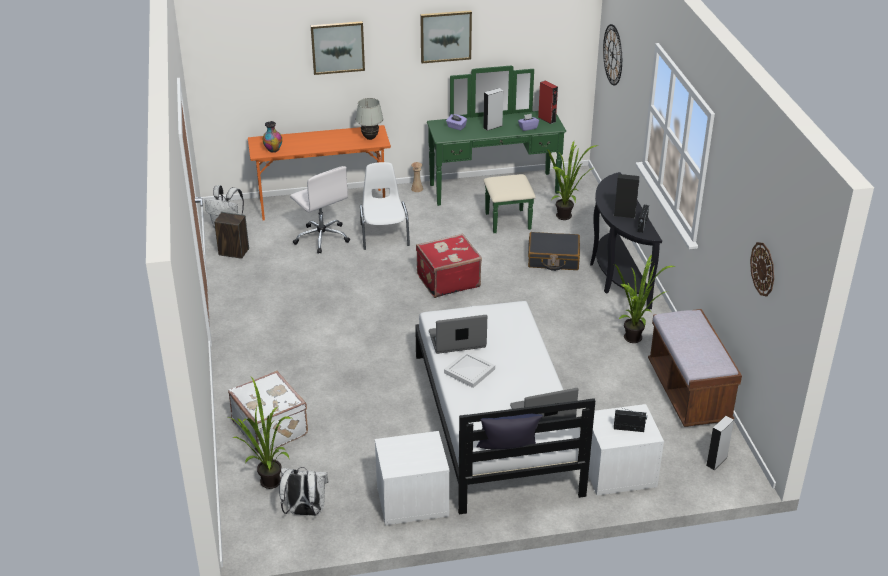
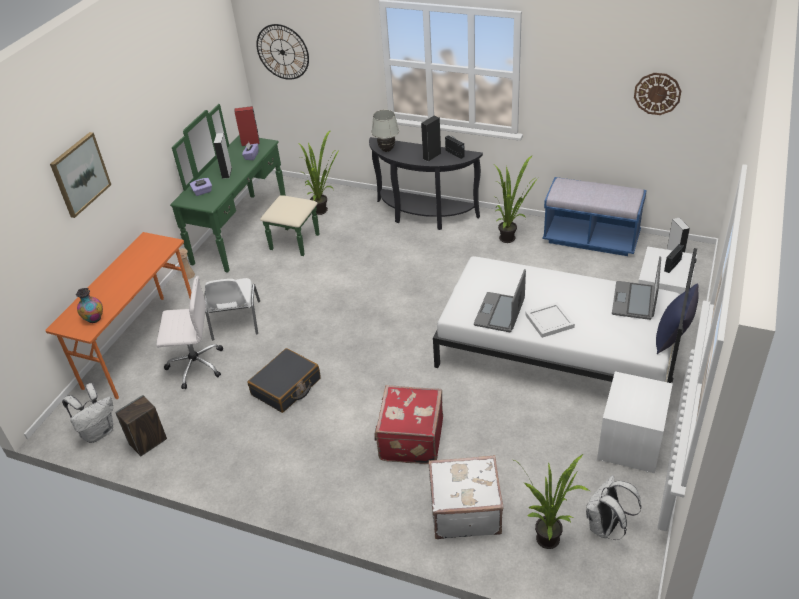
camera: 55 degrees left, 5 degrees up
(370, 138) = (155, 247): white table lamp -> white table lamp (387, 150)
(384, 234) = (235, 321): white chair -> white chair turned 120 degrees counterclockwise
(445, 36) = (153, 109): picture -> none
(447, 280) = (343, 307): red suitcase -> red suitcase (410, 439)
(553, 258) = (371, 238): black suitcase -> black suitcase (286, 387)
(688, 393) = (591, 239): brown bench -> blue bench

